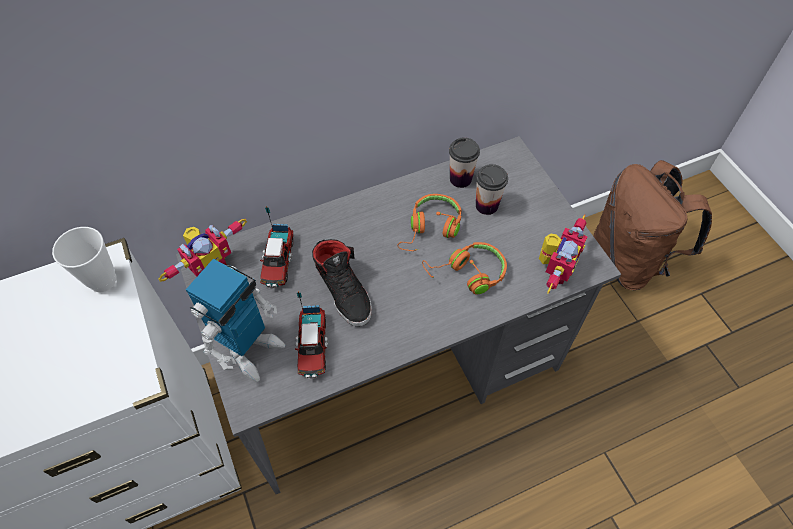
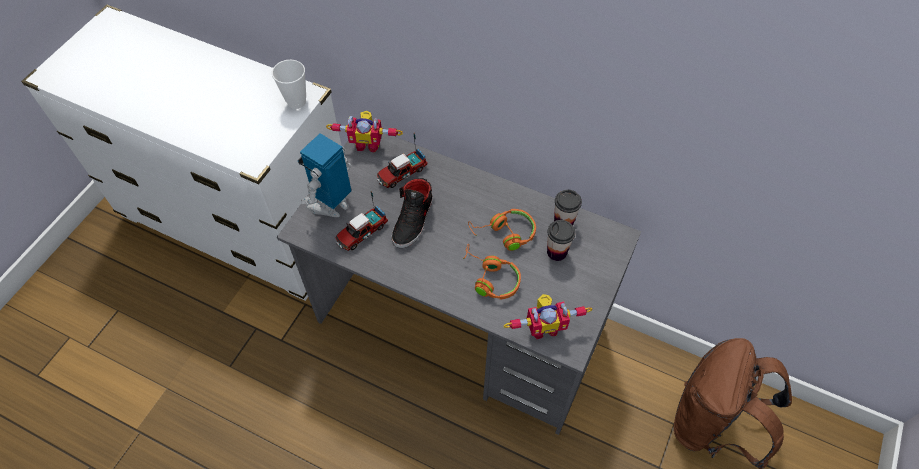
camera: 50 degrees right, 0 degrees up
(250, 350) = (332, 205): toy robot -> toy robot turned 135 degrees clockwise

